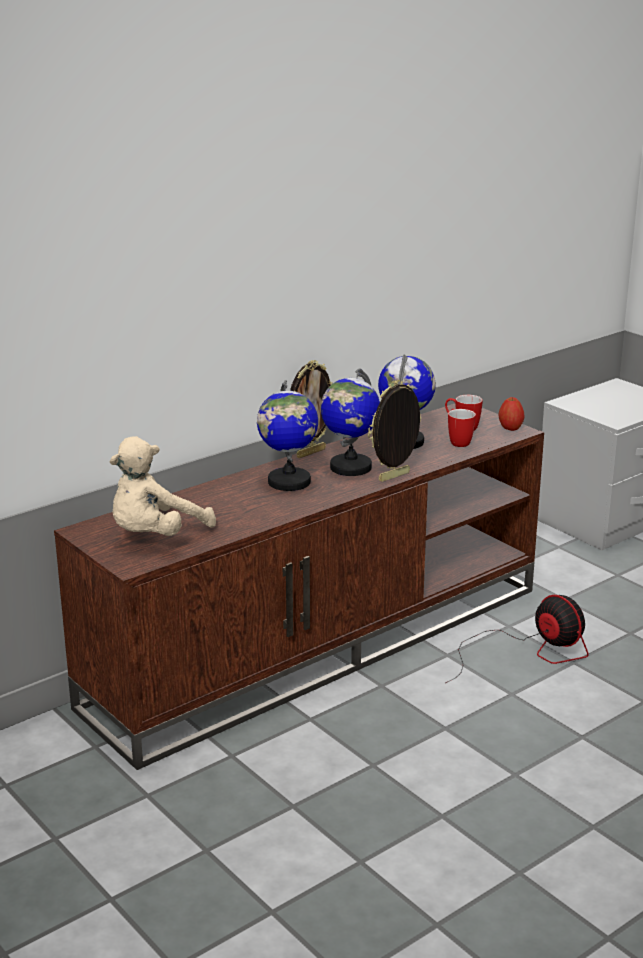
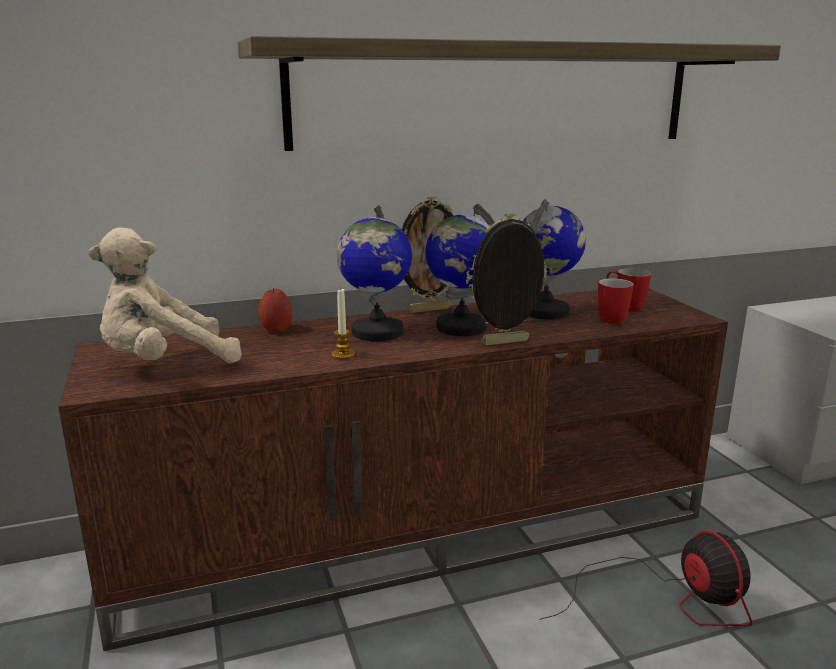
camera: 20 degrees right, 5 degrees down
(283, 506) = (343, 355): none -> candle
(351, 265) = (498, 95): none -> shelf
(510, 428) = (685, 313): apple -> apple (277, 329)

